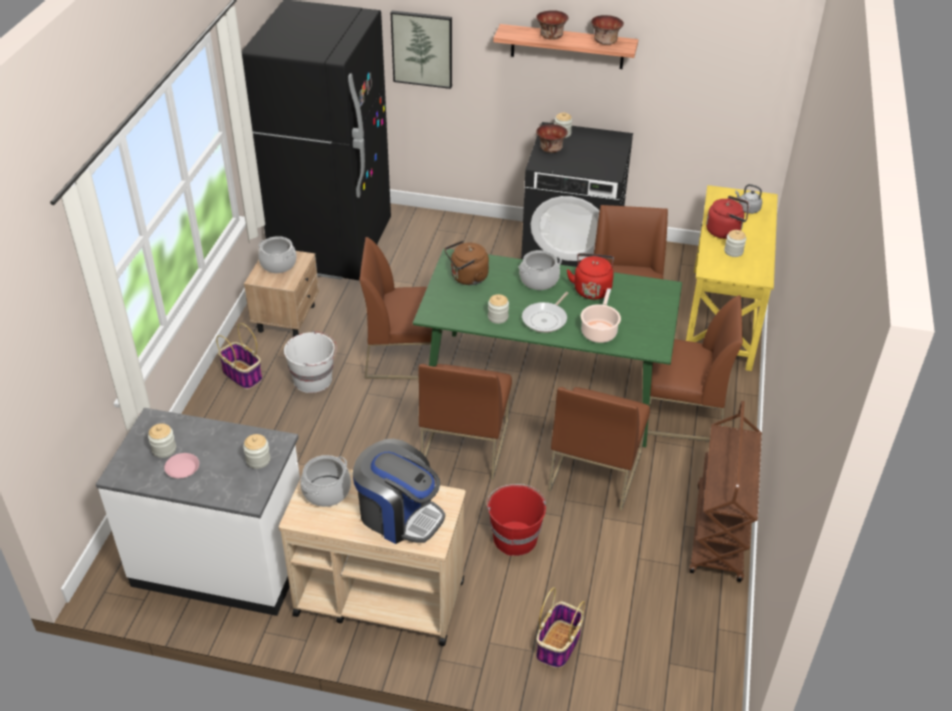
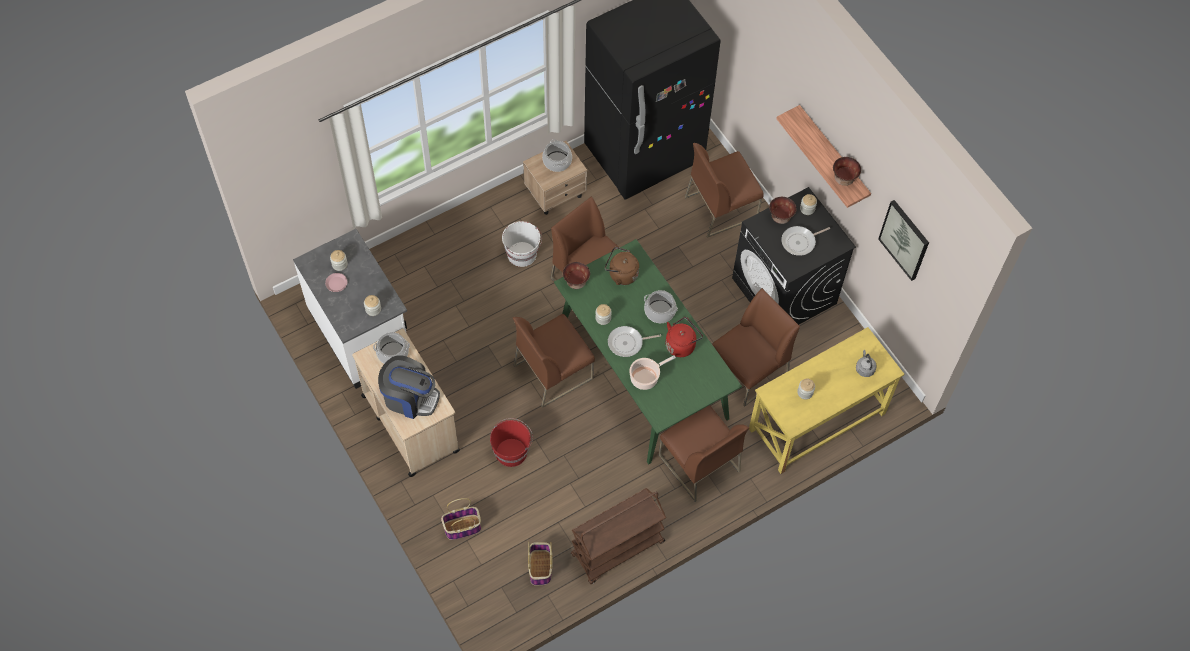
camera: 45 degrees right, 20 degrees up
(243, 375) = (488, 218): basket -> basket (540, 568)
(399, 515) = (410, 397): coffee machine -> coffee machine turned 60 degrees counterclockwise
(422, 49) = (756, 75): picture -> picture (905, 239)
(551, 37) = (814, 145): bowl -> bowl (576, 282)
(589, 154) = (800, 242): none -> frying pan
(594, 470) = (601, 452): brown chair -> brown chair (721, 207)
(725, 231) = (823, 373): red kettle -> none

